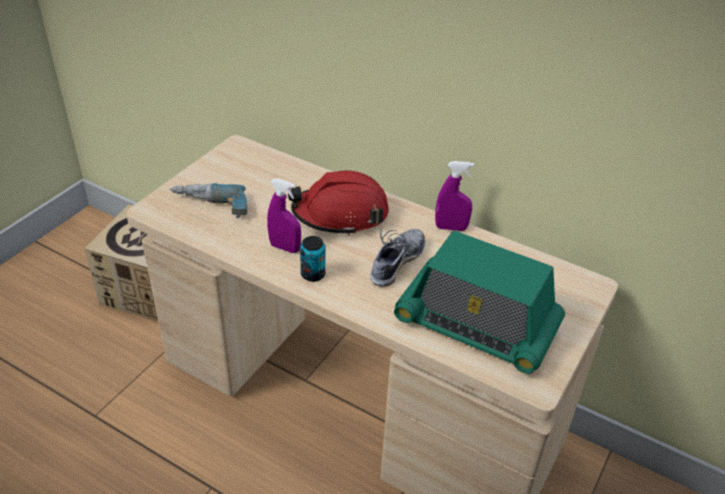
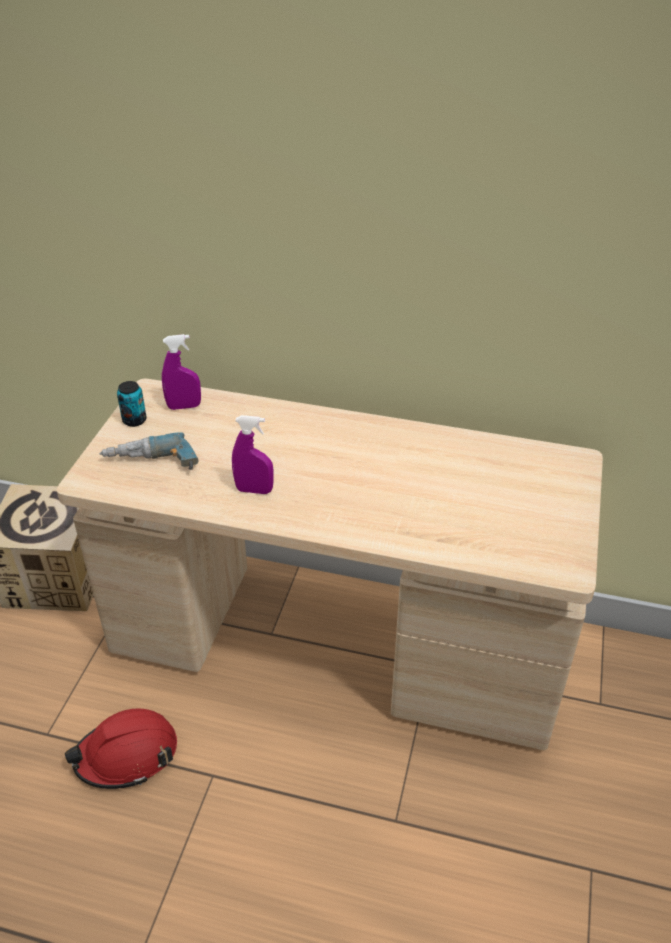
camera: 15 degrees left, 0 degrees up
(313, 274) = (297, 512): can -> can (134, 420)
(340, 214) = (297, 442): red hard hat -> red hard hat (127, 755)
(396, 263) = (378, 480): shoe -> none
(451, 228) = (417, 432): purple spray bottle -> purple spray bottle (184, 406)
(476, 324) = (486, 524): radio -> none

